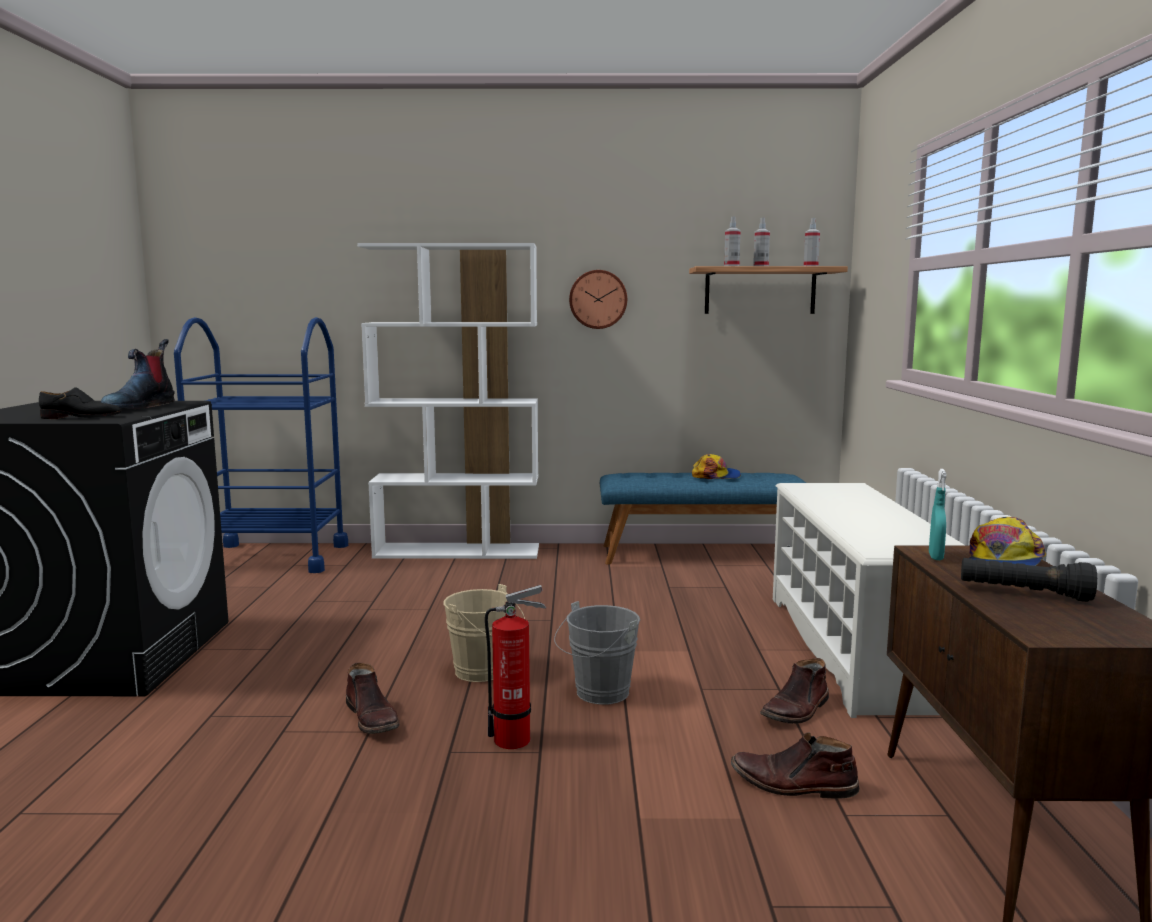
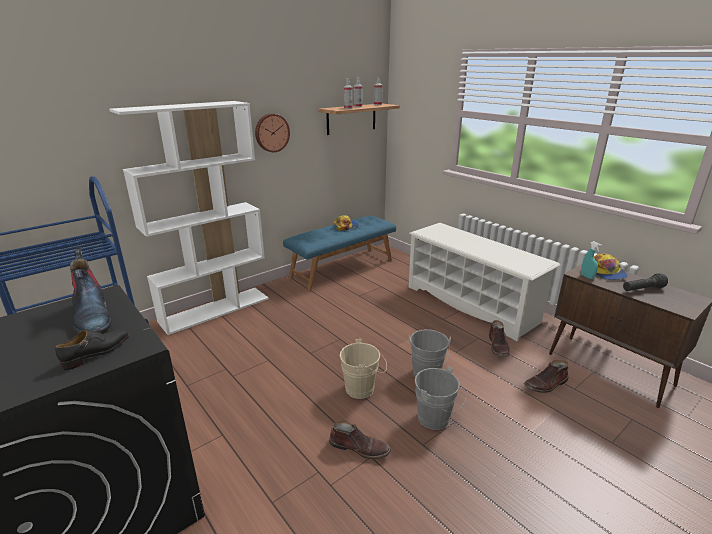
camera: 40 degrees left, 15 degrees up
(517, 739) = (436, 420): fire extinguisher -> grey bucket

